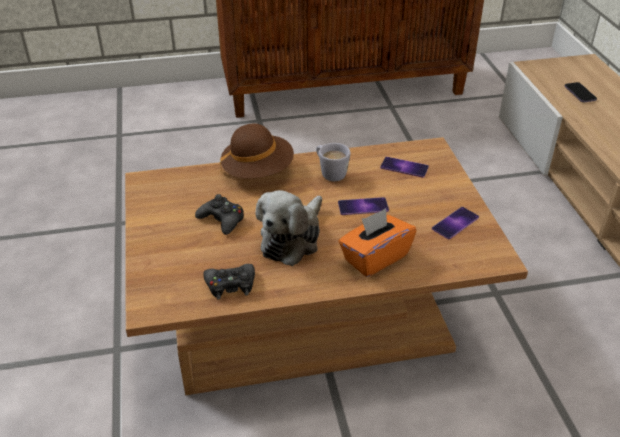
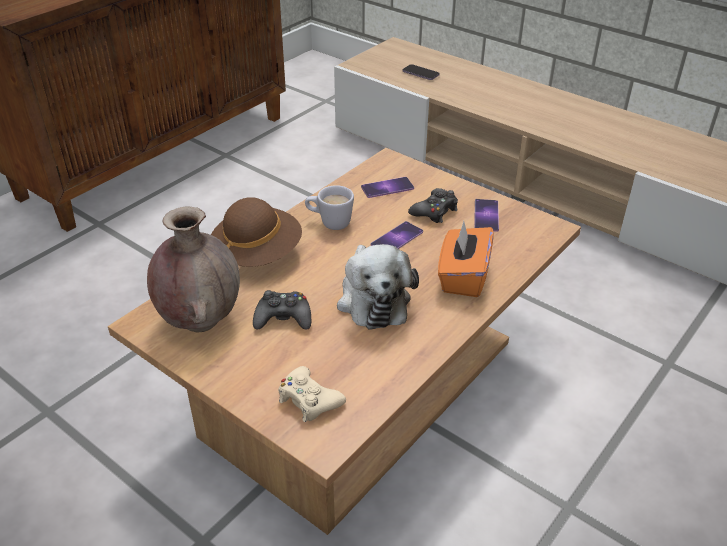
camera: 40 degrees left, 0 degrees up
(173, 278) = (309, 400): none -> beige game controller
(175, 195) = (200, 320): none -> brown vase
(230, 285) = (373, 373): black game controller -> black game controller (434, 211)

